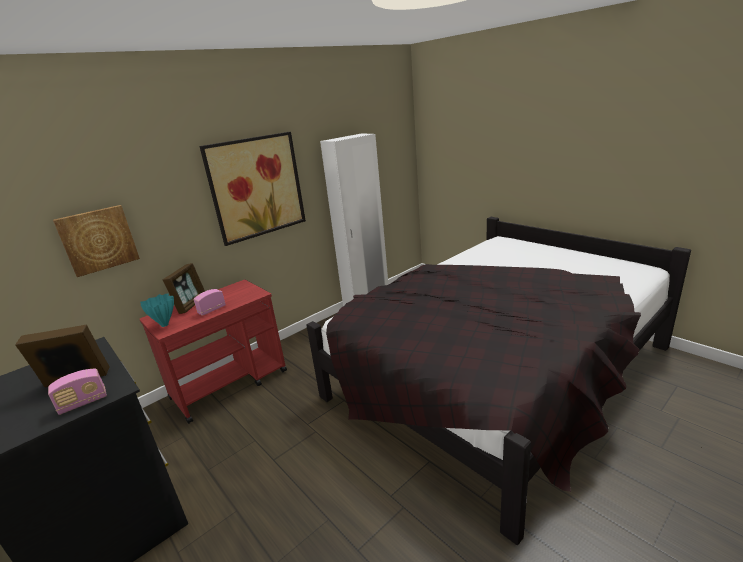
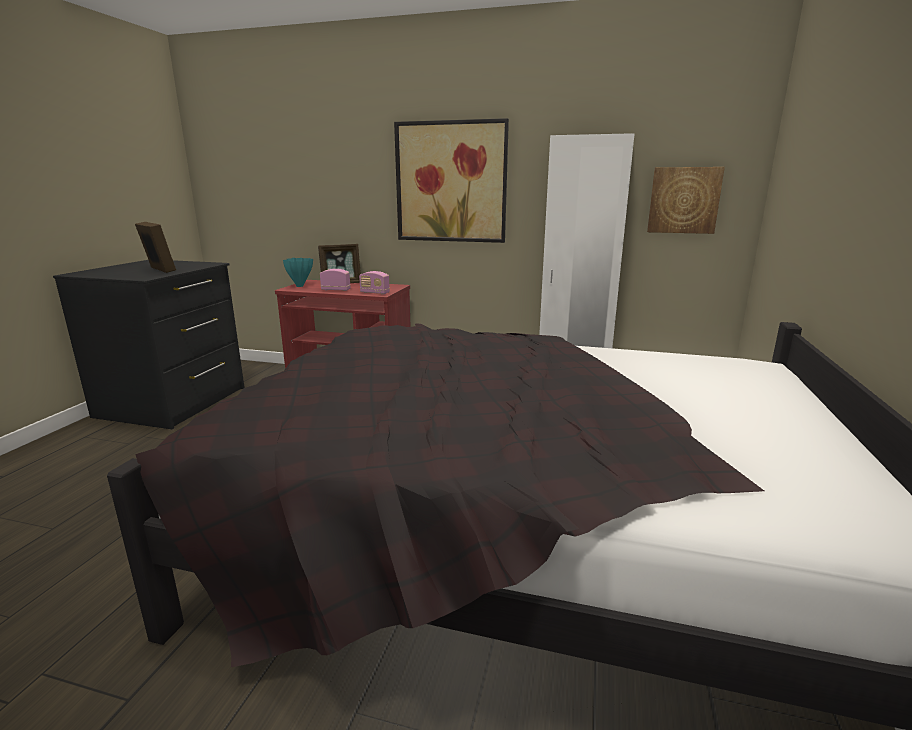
camera: 55 degrees right, 5 degrees down
(83, 402) = (127, 276): radio -> radio (375, 293)
(98, 240) = (296, 196): picture -> picture (684, 200)

